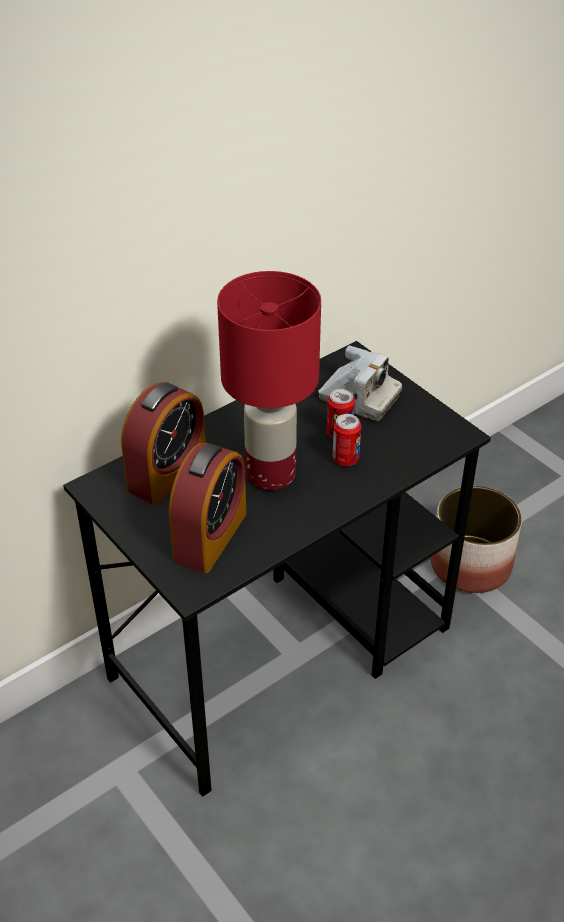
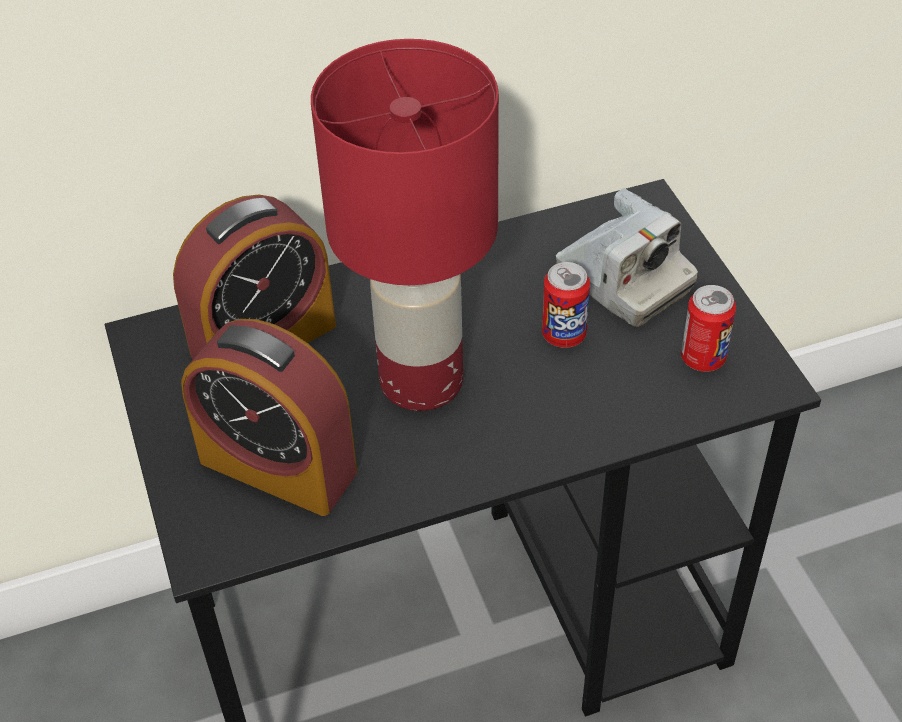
camera: 20 degrees right, 5 degrees up
(210, 536) = (278, 466): alarm clock -> alarm clock turned 75 degrees clockwise
(345, 459) = (554, 382): can -> can (703, 358)
(471, 564) = (807, 567): planter -> none

